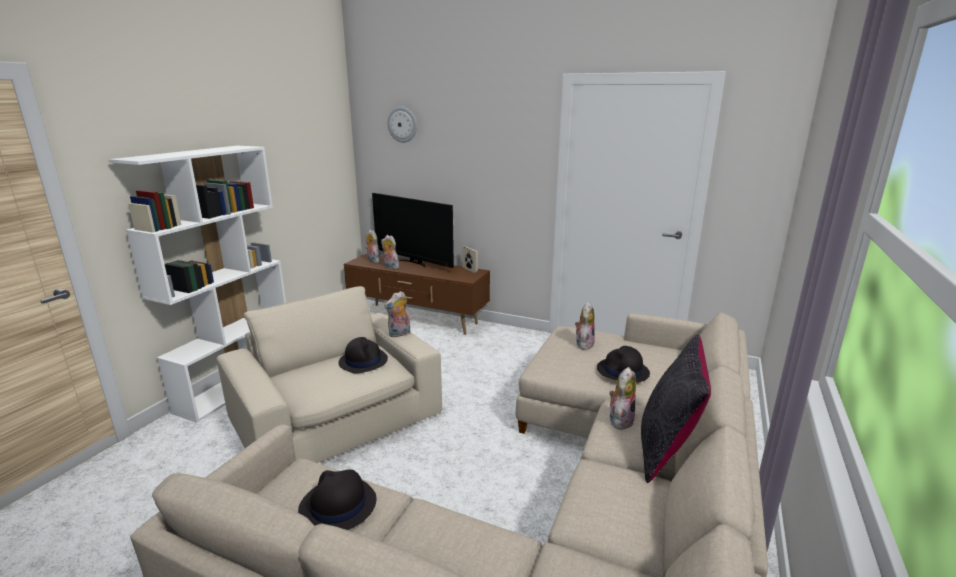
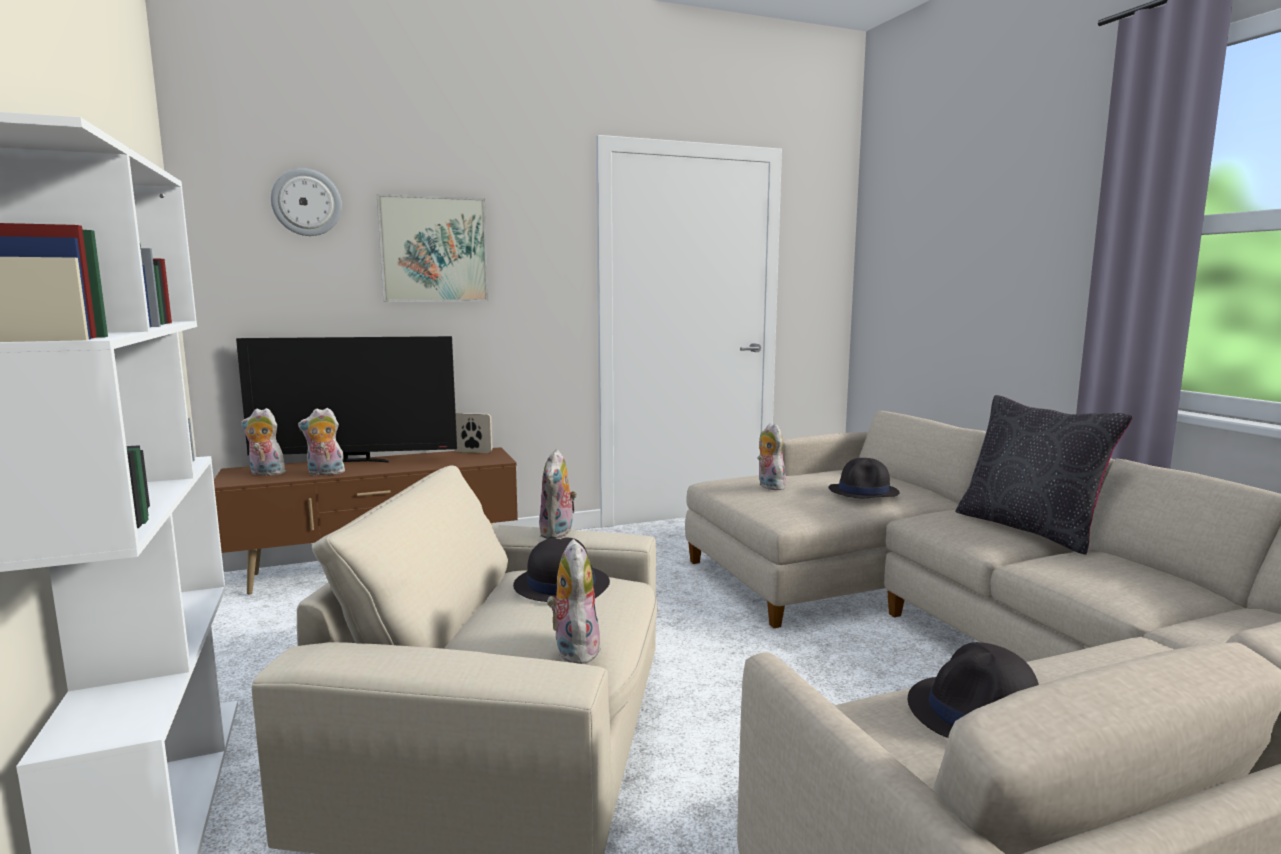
camera: 45 degrees left, 10 degrees down
(460, 151) = (434, 249): none -> picture
(620, 420) = (956, 525): plush toy -> plush toy (573, 649)

